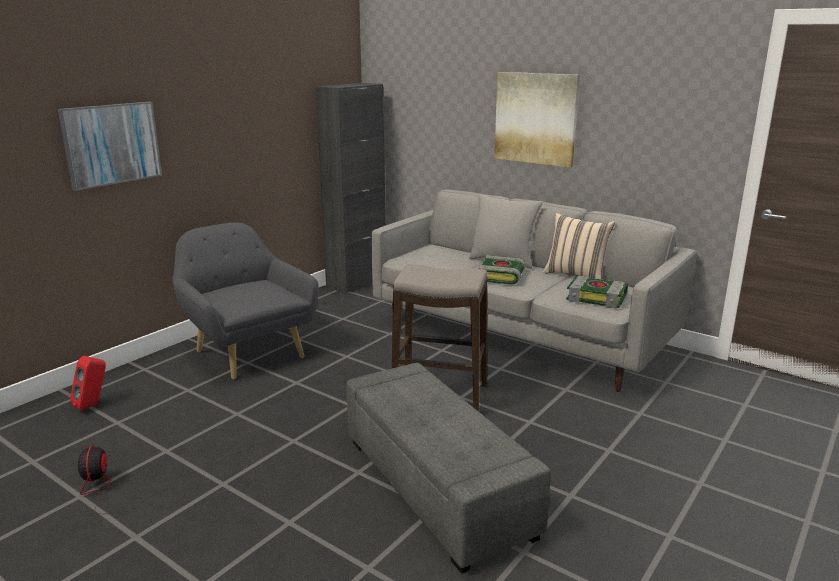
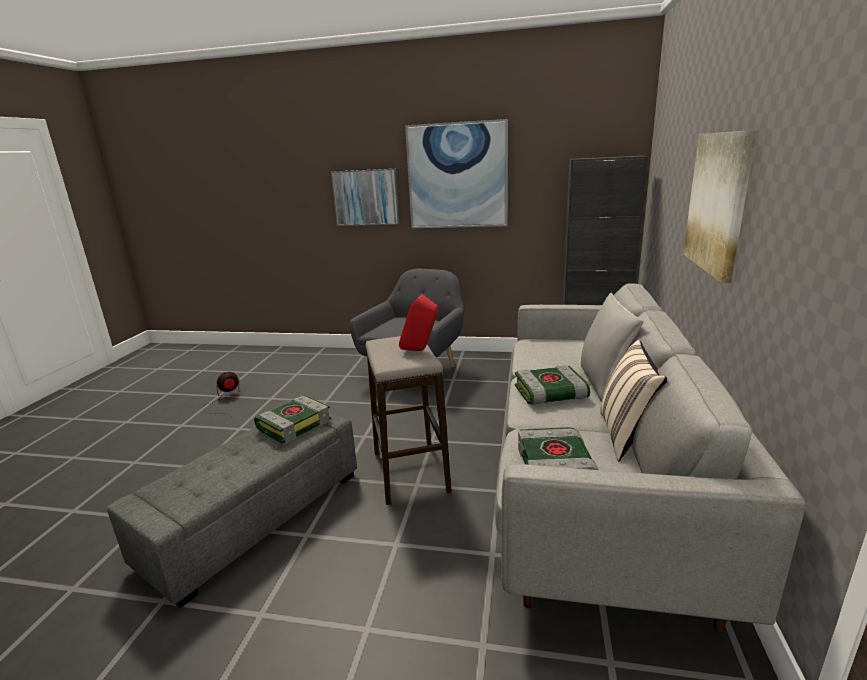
camera: 65 degrees right, 0 degrees up
(93, 405) = (312, 360): red speaker -> red speaker (420, 350)
(219, 108) = (457, 176): none -> picture
(400, 386) = (294, 424): none -> book

